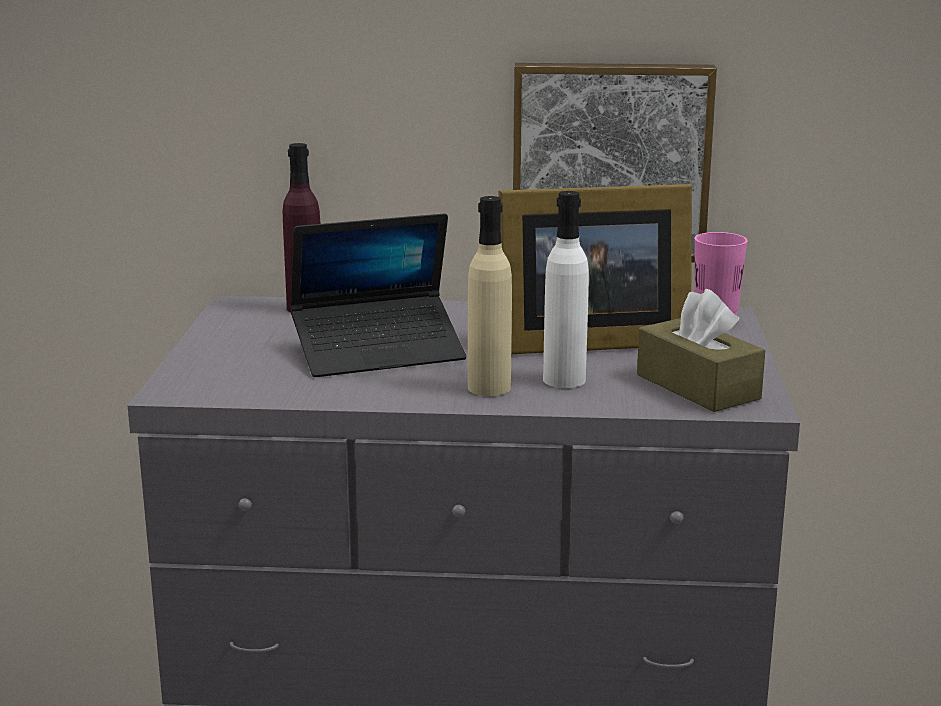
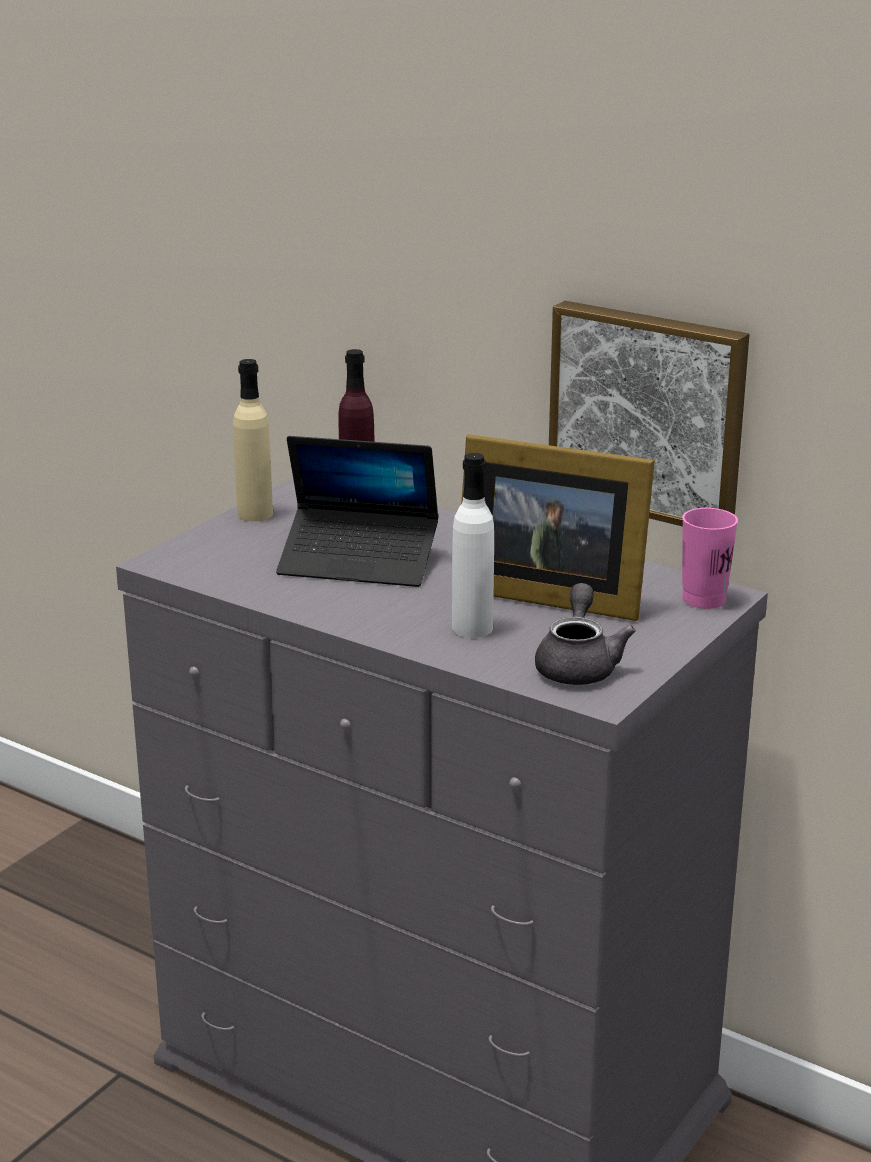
camera: 30 degrees right, 5 degrees up
(489, 388) = (399, 620): beige bottle -> beige bottle (255, 514)
(697, 386) = (578, 665): brown tissue box -> grey teapot

